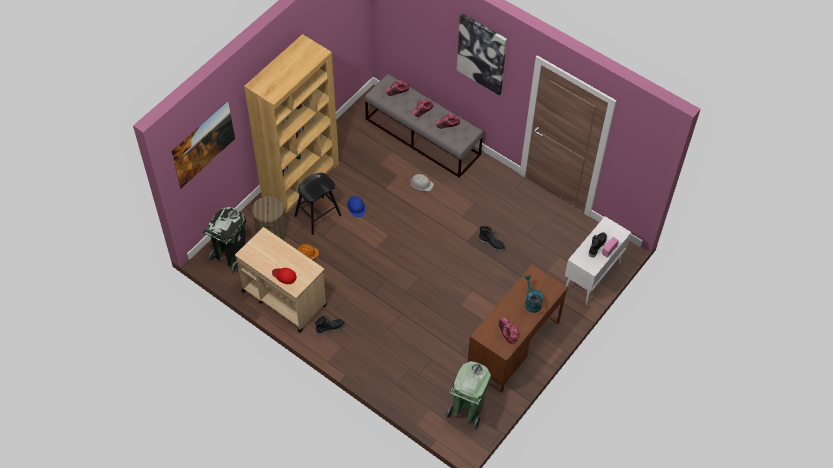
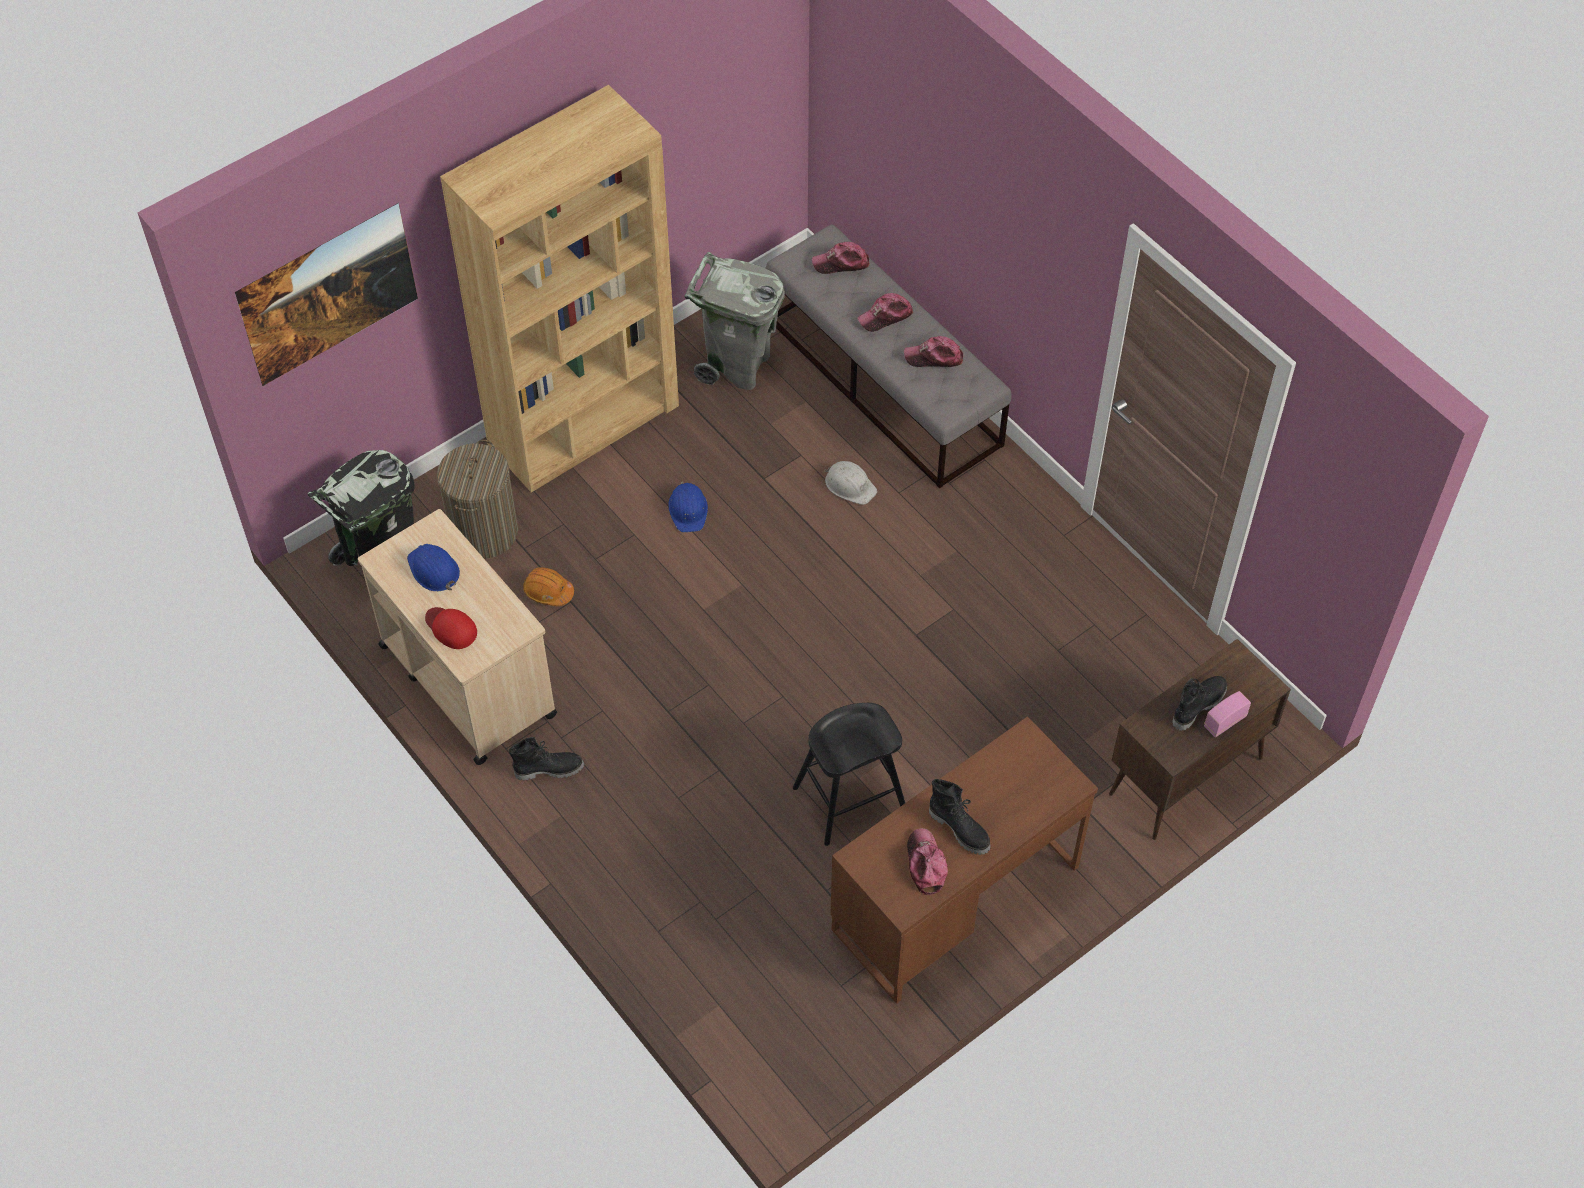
camera: 15 degrees right, 0 degrees up
(269, 253) = (433, 570): none -> blue hard hat
(317, 216) = (597, 512): black stool -> black stool (849, 799)
(359, 141) = (738, 365): none -> grey trash can
(467, 410) = (804, 1026): green trash can -> none
(482, 53) = (1019, 203): picture -> none
(492, 243) = (971, 652): black boot -> black boot (960, 829)
(531, 302) = (1001, 805): turquoise watering can -> none
(592, 277) = (1184, 777): white cabinet -> brown cabinet

